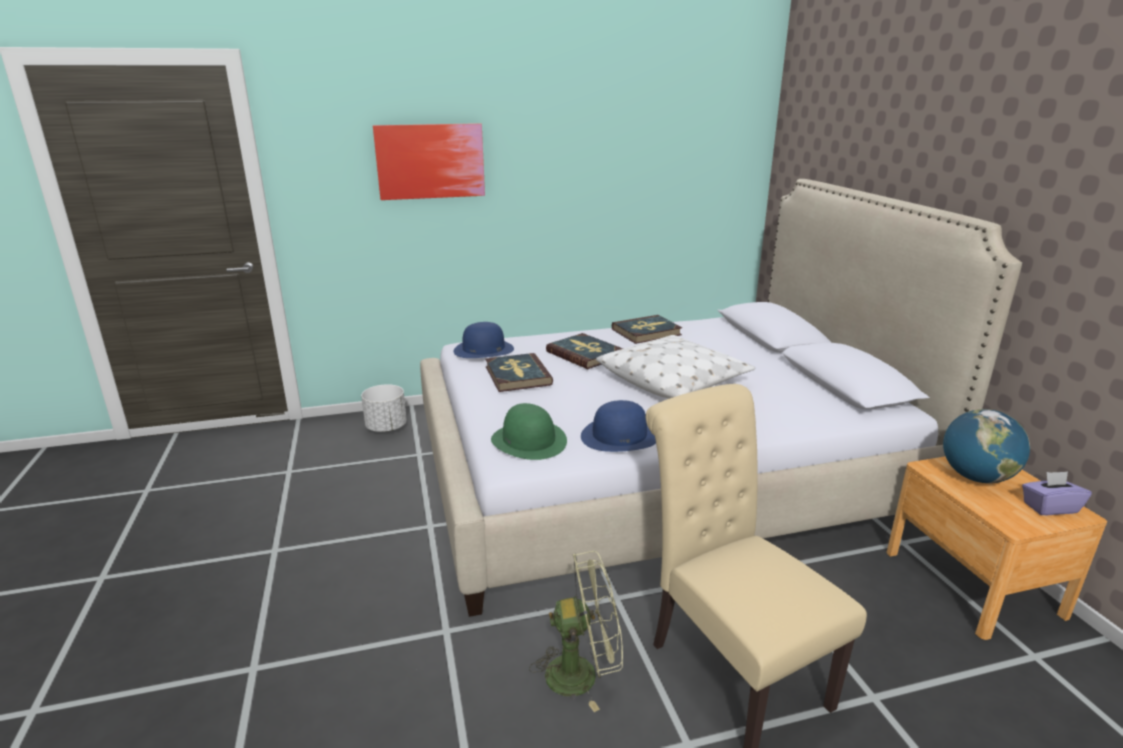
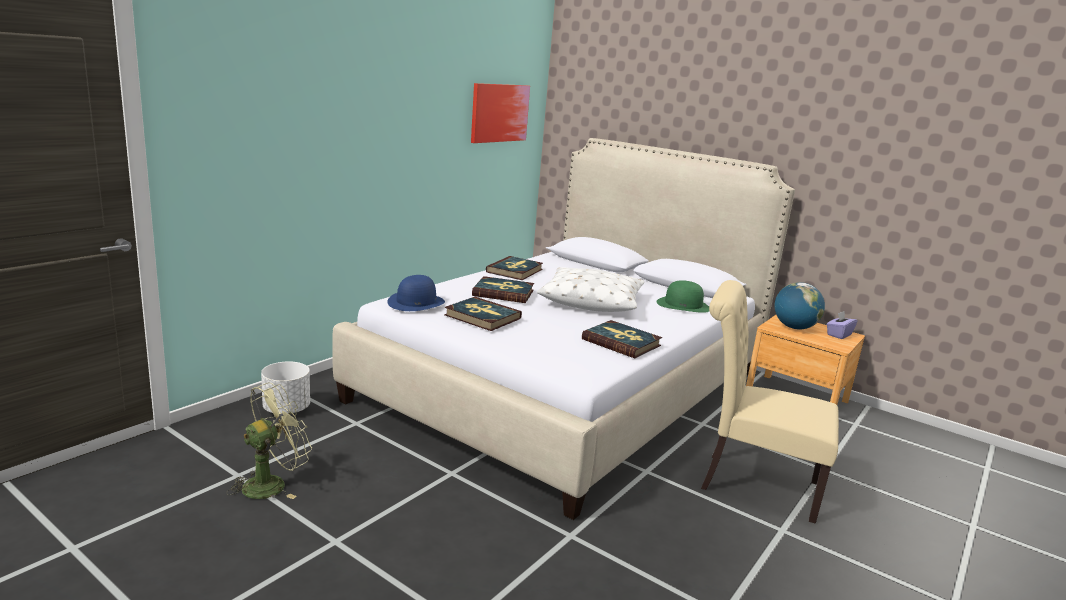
camera: 40 degrees left, 5 degrees down
(430, 161) = (313, 119): picture -> picture (499, 113)
(529, 440) = (572, 359): green hat -> green hat (683, 305)
(582, 673) = (686, 521): green fan -> green fan (272, 483)
(619, 436) = (621, 342): blue hat -> book

